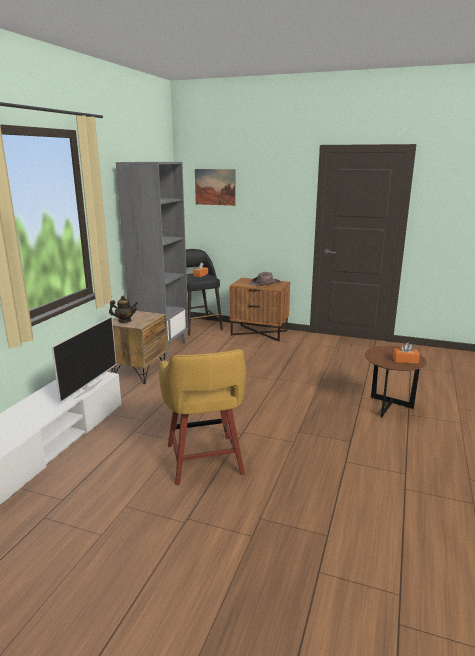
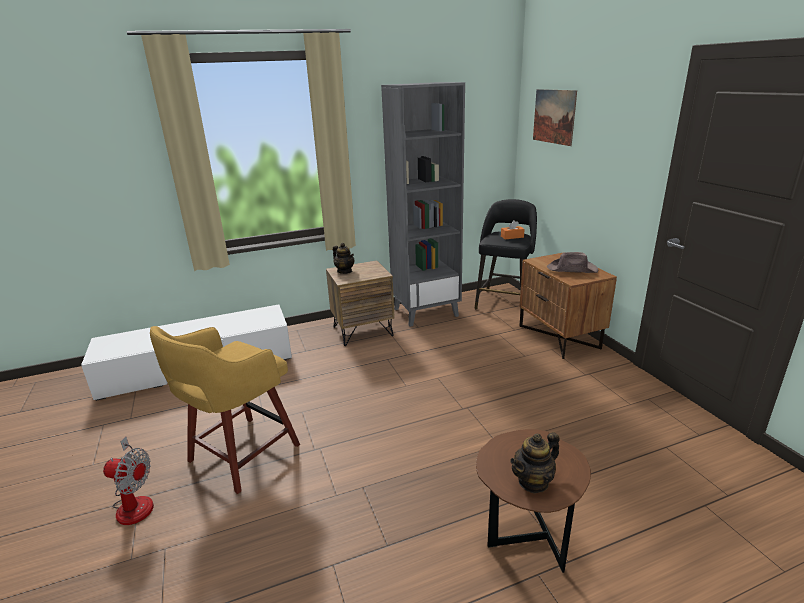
camera: 50 degrees right, 5 degrees up
(87, 388) = (243, 329): television -> none
(189, 521) = (135, 502): none -> fan
(405, 360) = (533, 482): orange tissue box -> teapot

